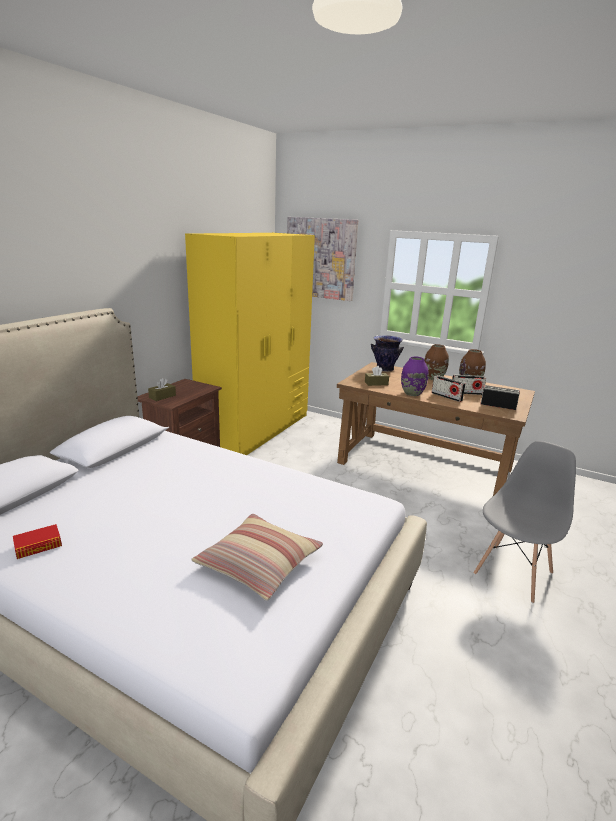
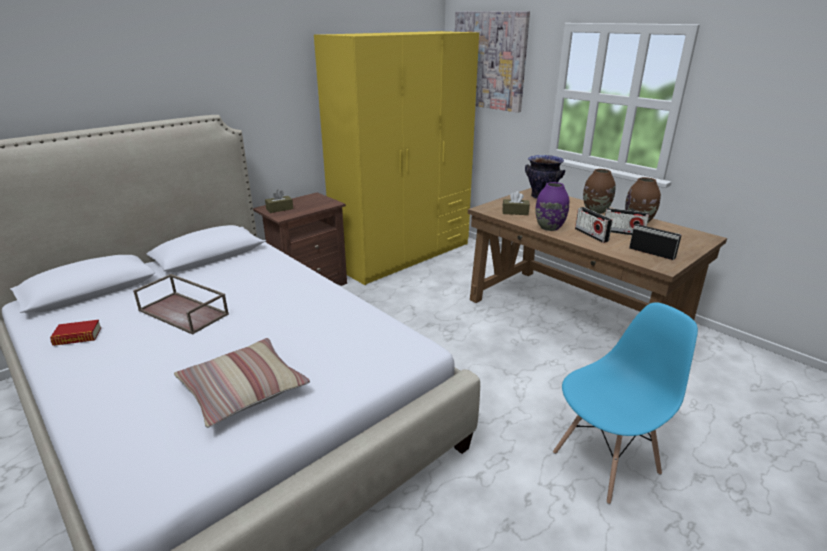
camera: 20 degrees right, 5 degrees up
(138, 504) = (185, 312): none -> brown tray
(513, 573) = (606, 462): grey chair -> blue chair

